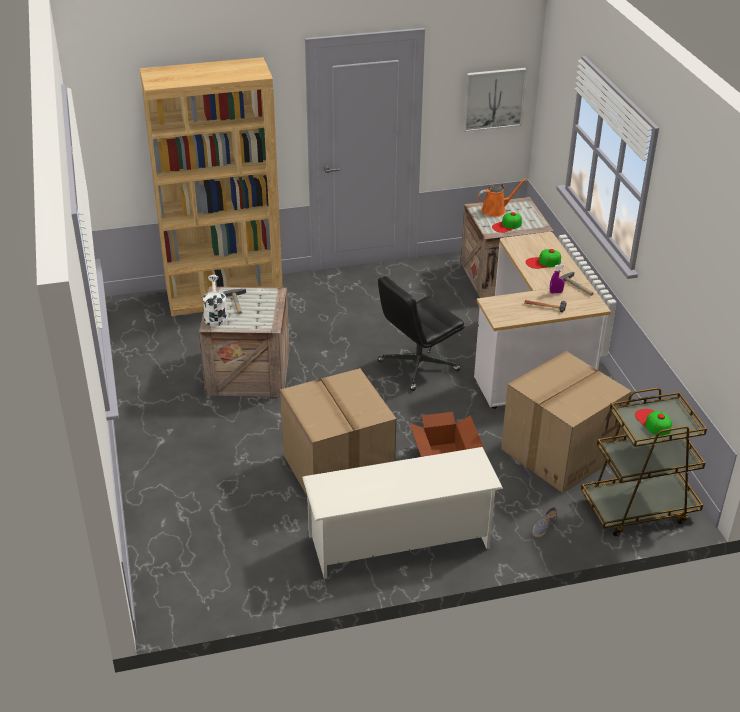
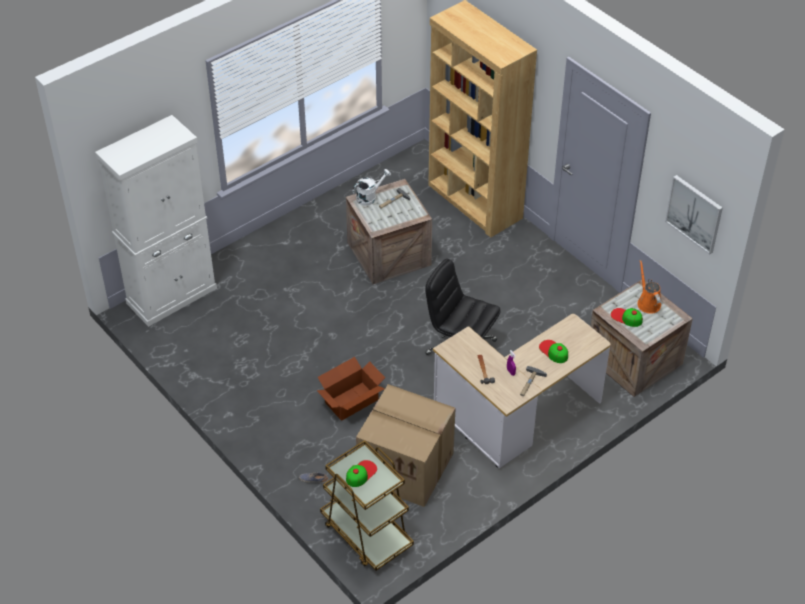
camera: 65 degrees right, 10 degrees up
(165, 565) = (172, 295): none -> white cabinet
(336, 469) = (309, 343): cardboard box -> none
(399, 542) = (254, 403): white shoe rack -> none
(496, 210) = (648, 302): orange watering can -> orange watering can turned 150 degrees counterclockwise

